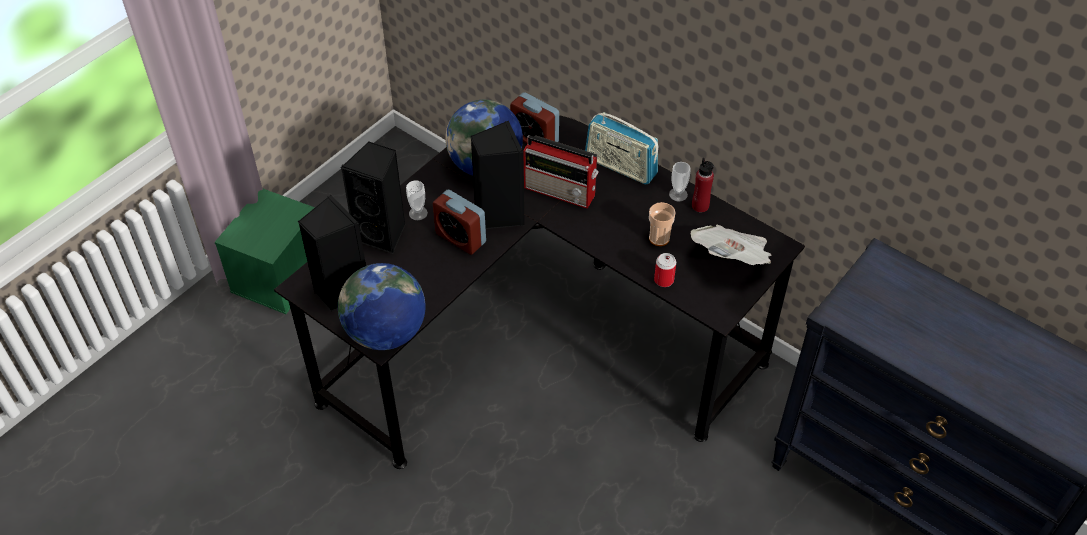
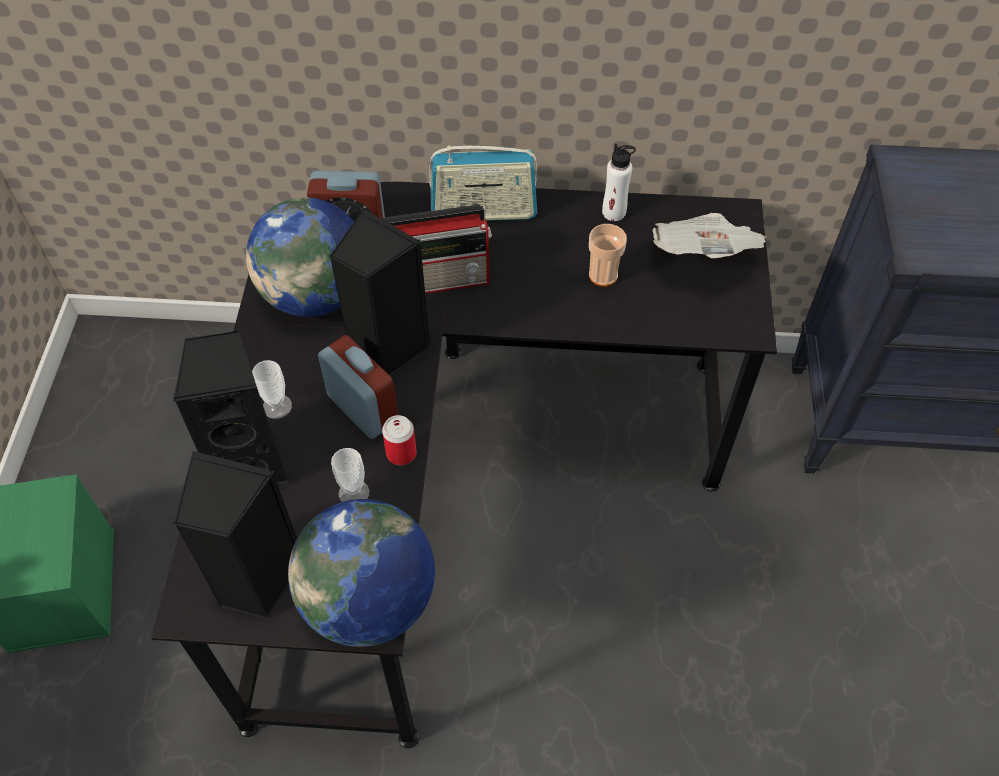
camera: 35 degrees left, 5 degrees up
(461, 238) = (363, 408): alarm clock -> alarm clock turned 135 degrees counterclockwise
(664, 280) = (653, 323): can -> can (401, 453)
(678, 194) = (578, 211): cup -> cup (354, 493)
(700, 206) = (614, 212): red bottle -> white bottle

